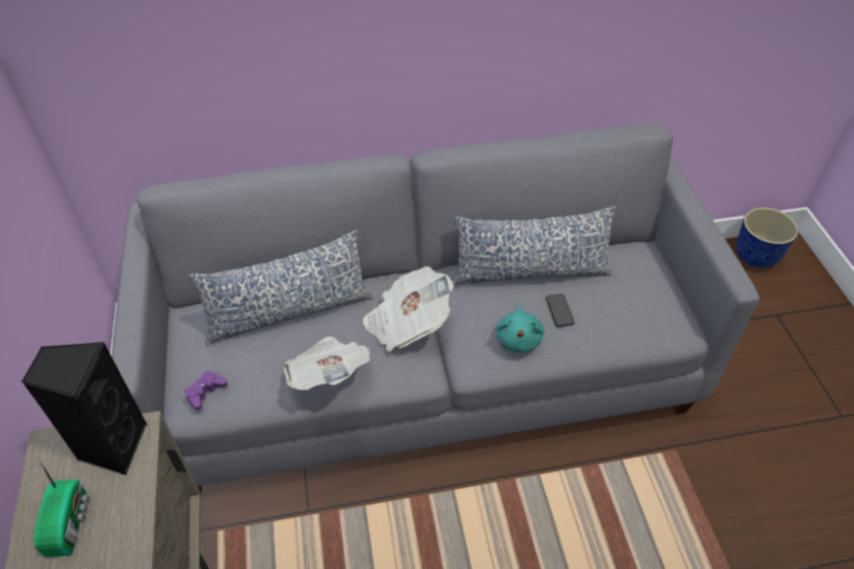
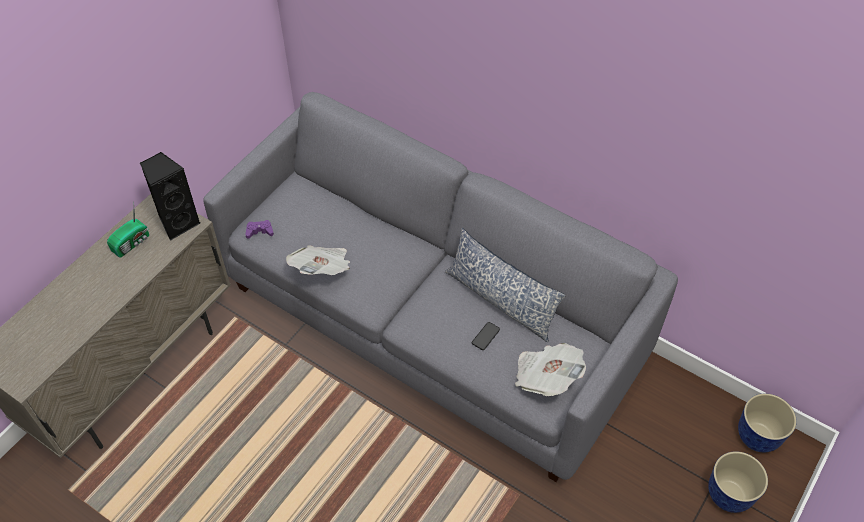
camera: 45 degrees right, 5 degrees up
(288, 312) = (342, 219): pillow -> none
(407, 323) = (394, 274): newspaper -> newspaper (546, 377)
(518, 338) = (443, 332): turquoise plush toy -> none
(795, 313) = (729, 495): none -> planter

